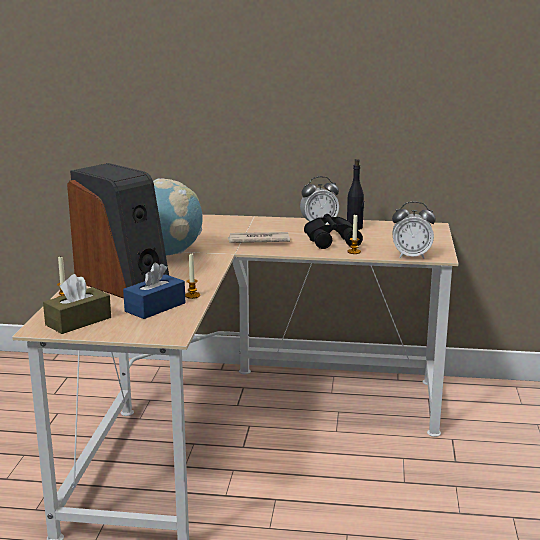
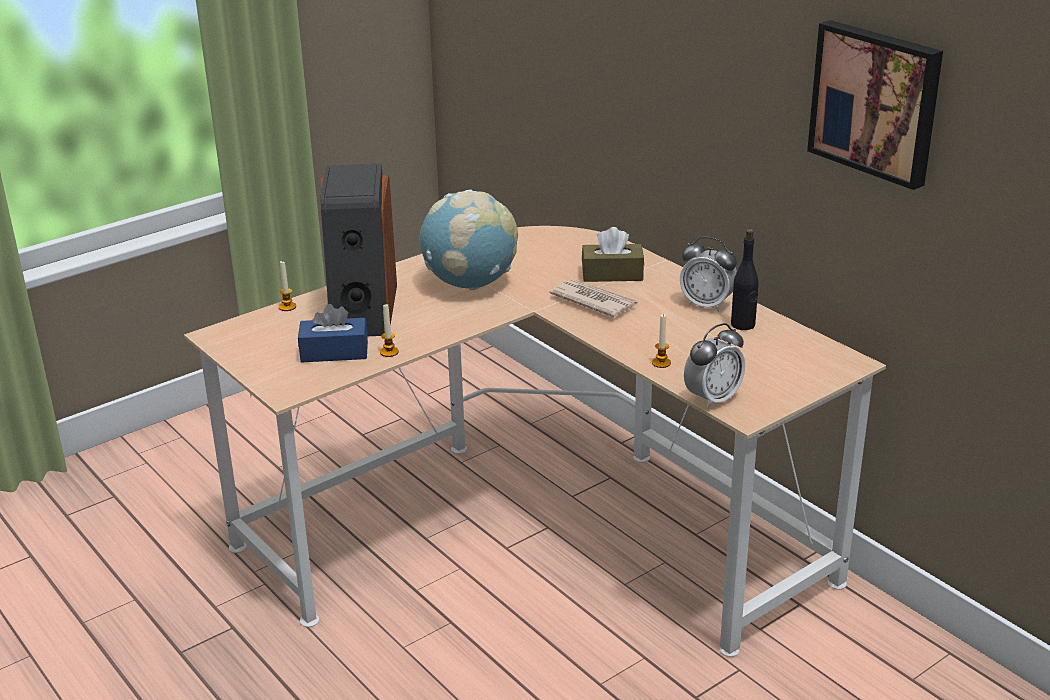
camera: 45 degrees right, 10 degrees up
(78, 321) = (252, 340): brown tissue box -> brown tissue box (612, 274)
(333, 239) = (678, 333): black binoculars -> none
(411, 256) = (712, 399): alarm clock -> alarm clock turned 90 degrees counterclockwise
(421, 58) = (876, 102): none -> picture

